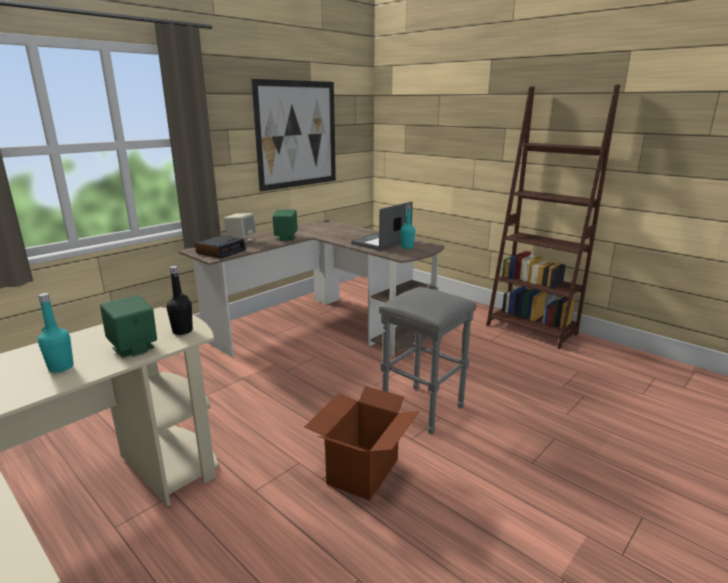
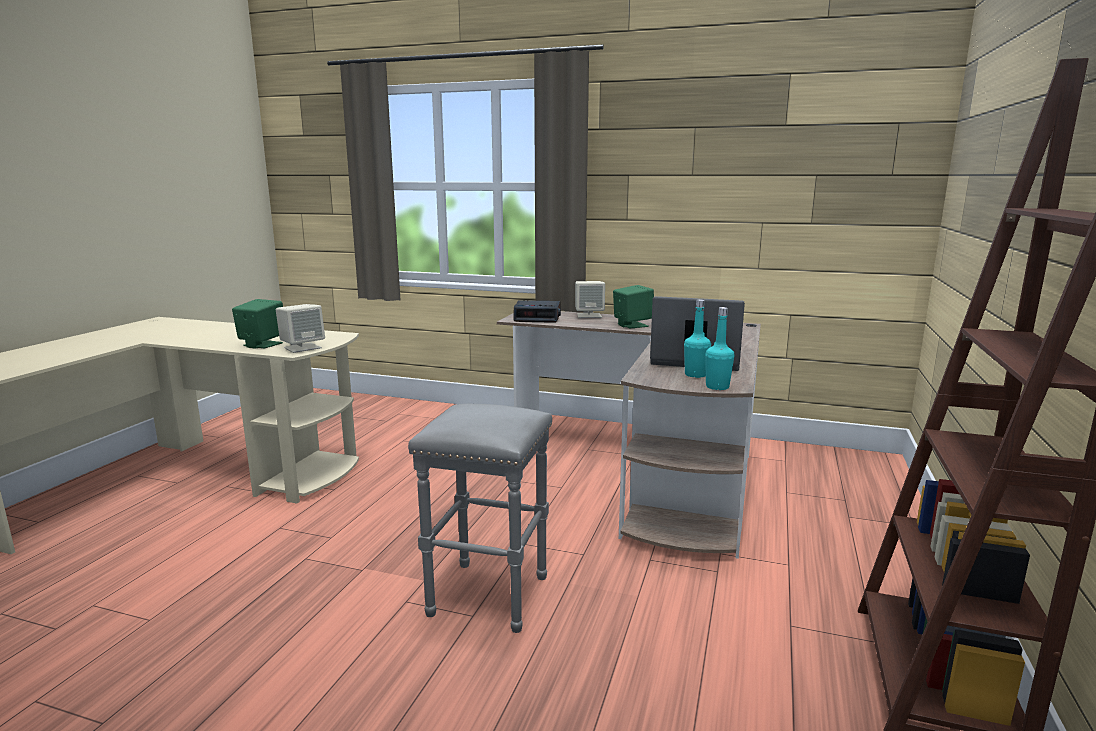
camera: 65 degrees right, 5 degrees down
(61, 367) = (224, 338): turquoise bottle -> turquoise bottle (717, 387)
(182, 331) = (302, 348): black bottle -> beige speaker
(297, 134) = (744, 187): picture -> none
(362, 471) = (326, 579): cardboard box -> none

